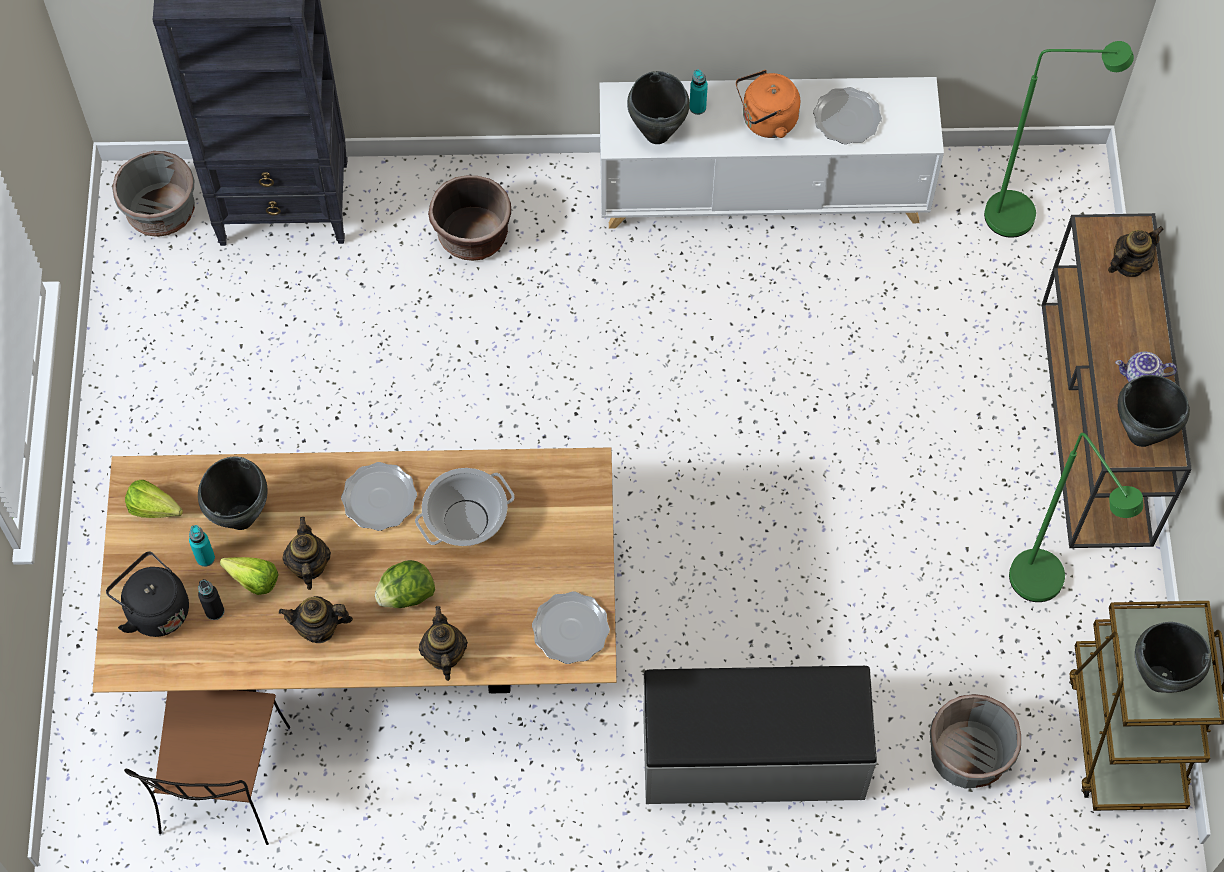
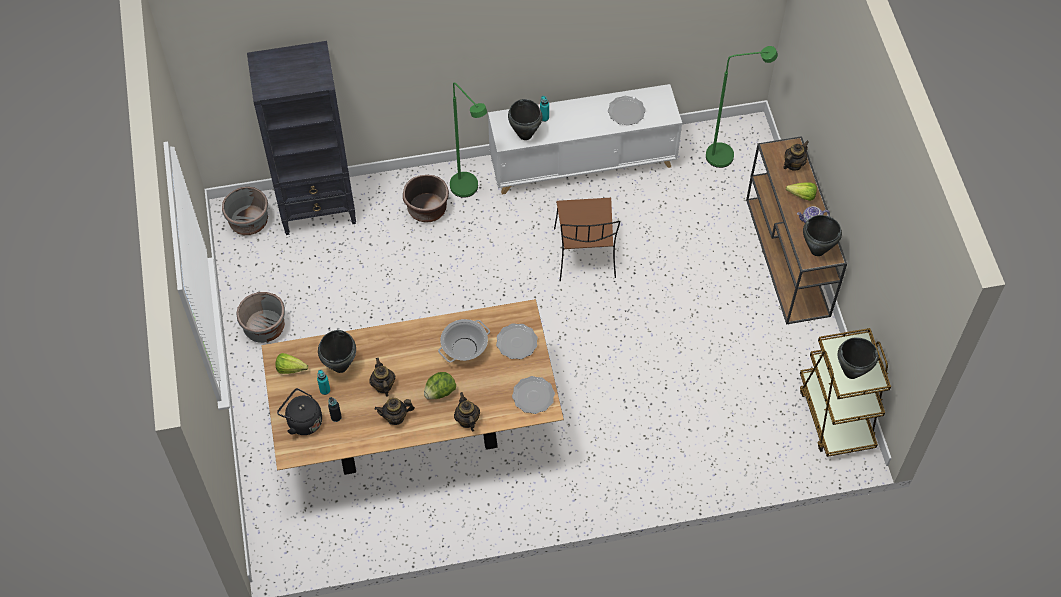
camera: 10 degrees left, 5 degrees down
(224, 784) = (348, 521): brown chair -> brown chair (585, 255)
(250, 577) = (352, 396): lettuce -> lettuce (799, 195)
(379, 498) = (414, 344): plate -> plate (517, 342)
(753, 757) = (637, 460): grey bench -> none
(766, 121) = (583, 119): orange kettle -> none
(968, 756) = (753, 440): grey planter -> grey planter (265, 328)
(1044, 590) = (777, 348): green floor lamp -> green floor lamp (469, 191)

